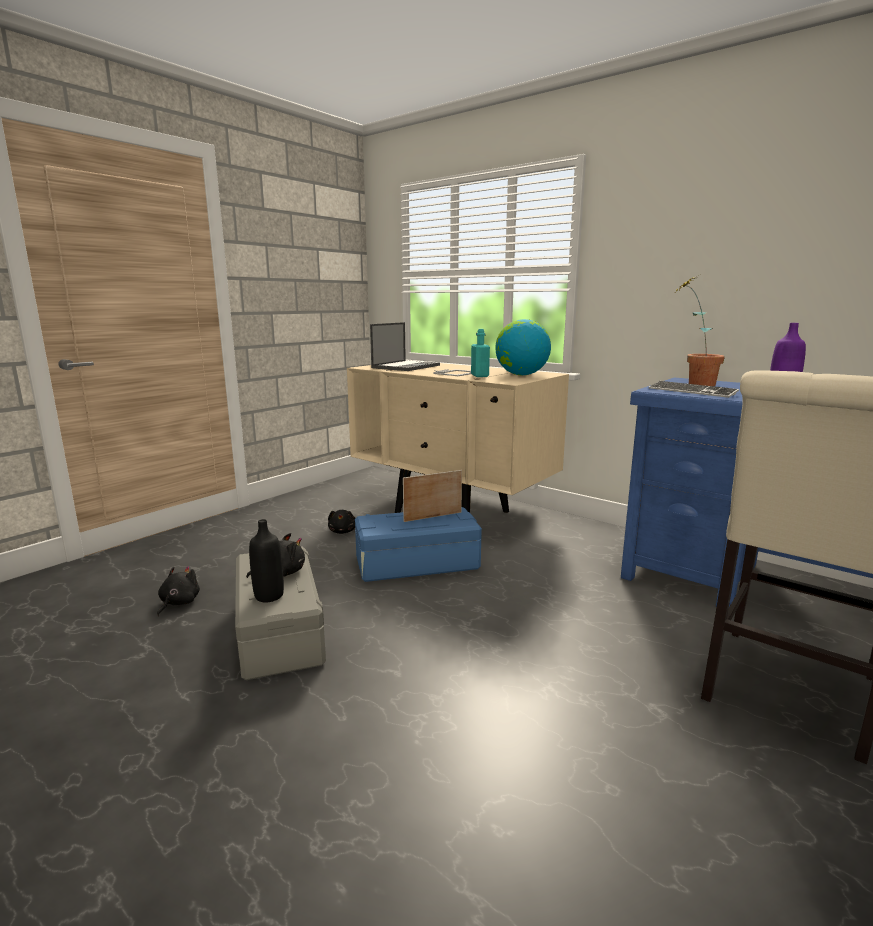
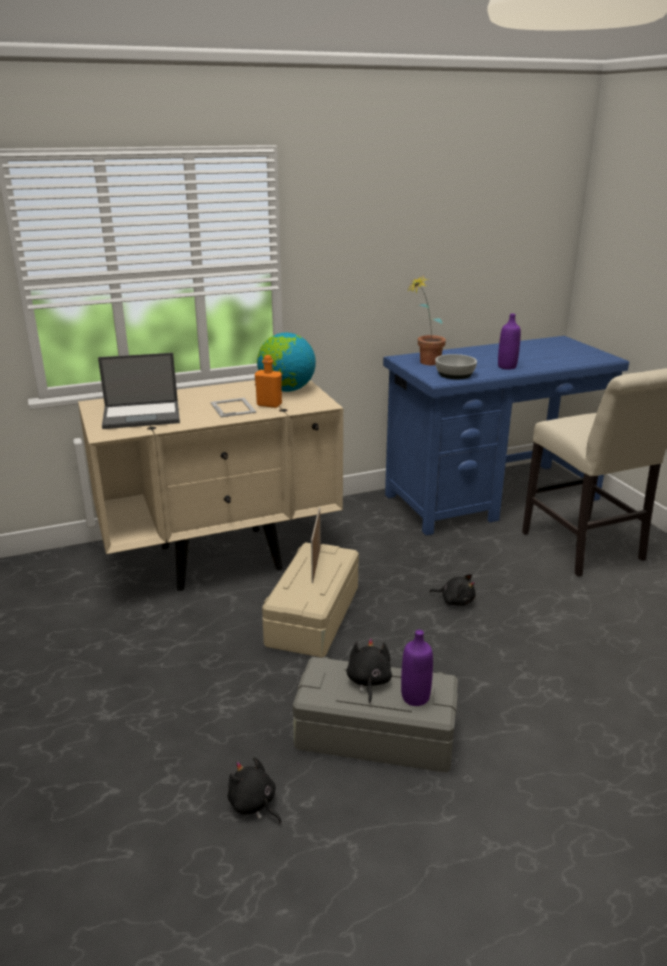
camera: 60 degrees left, 10 degrees up
(269, 596) = (415, 697): black bottle -> purple bottle
(343, 531) = (186, 639): black plush toy -> black plush toy (455, 600)
(406, 366) = (143, 415): laptop -> laptop turned 105 degrees clockwise
(416, 564) = (314, 617): blue storage box -> beige storage box
(479, 375) = (269, 404): turquoise bottle -> orange bottle
(691, 391) = (455, 374): keyboard -> bowl

